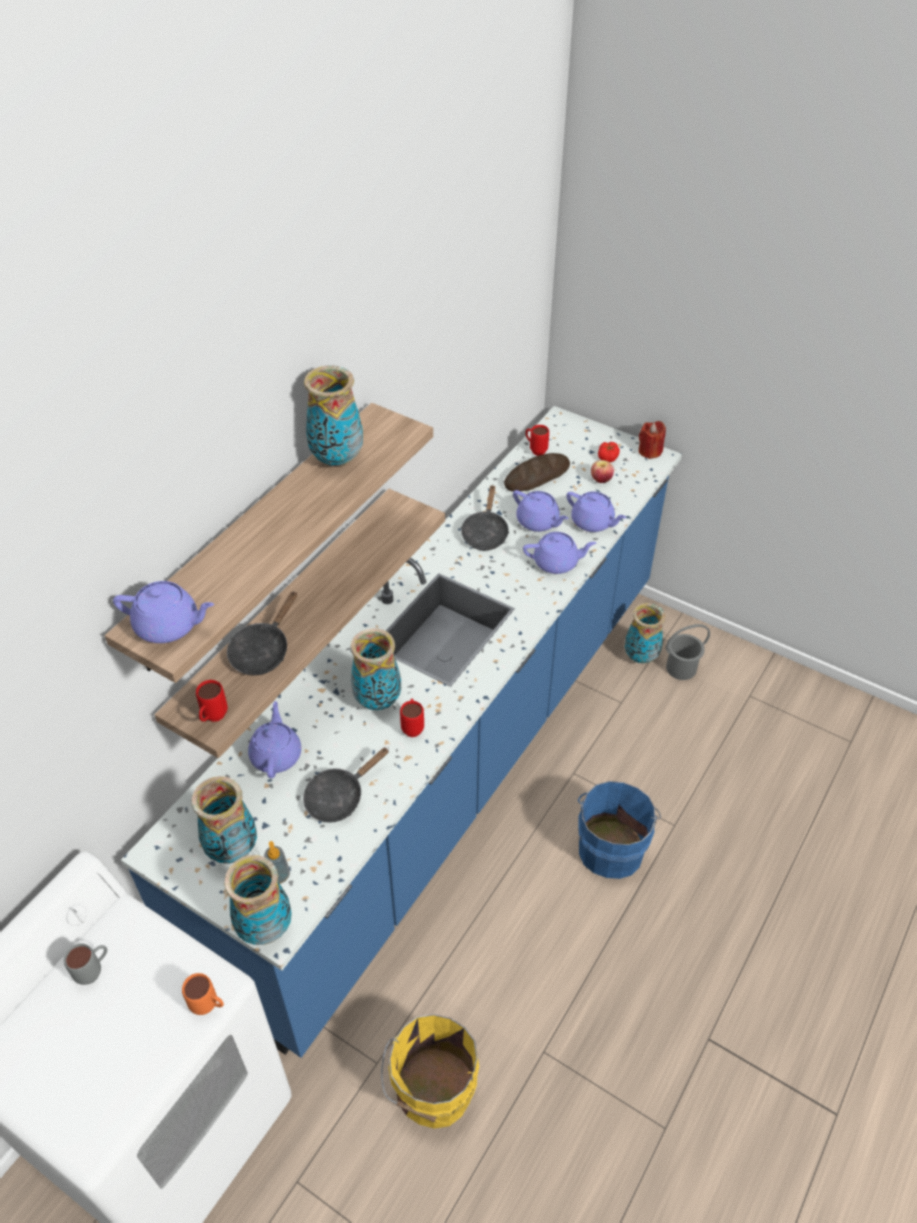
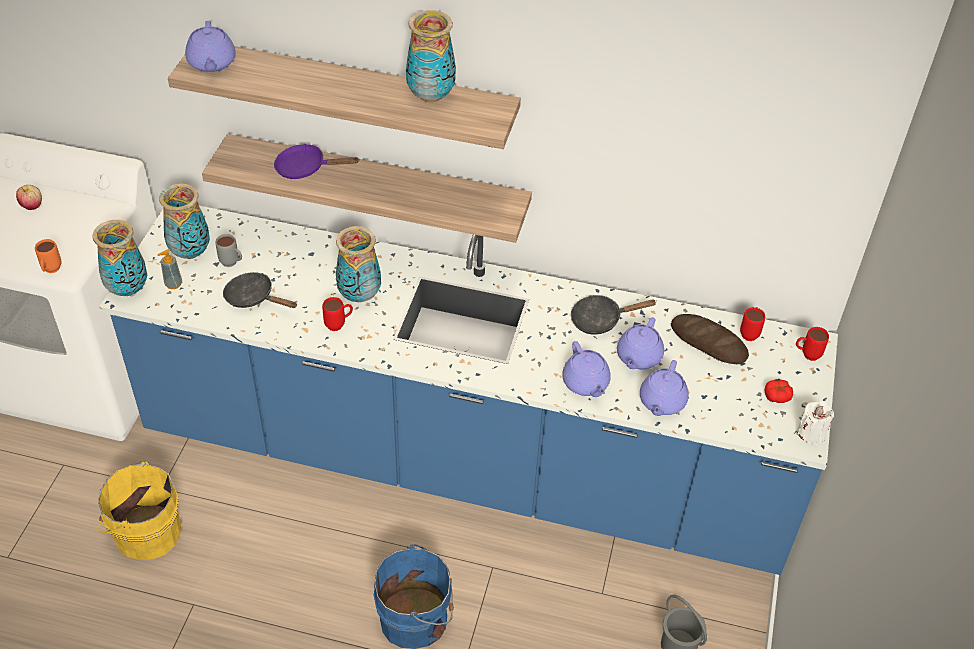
camera: 70 degrees right, 0 degrees up
(94, 971) = (69, 209): grey mug -> grey mug (232, 264)
(213, 718) = (230, 162): red mug -> red mug (806, 355)
(263, 650) = (306, 168): black frying pan -> purple frying pan
(276, 755) = (284, 251): purple teapot -> none
(601, 480) = (734, 397): apple -> apple (32, 206)
(640, 657) = (675, 600): vase -> none
(650, 451) = (811, 433): red candle -> white candle

